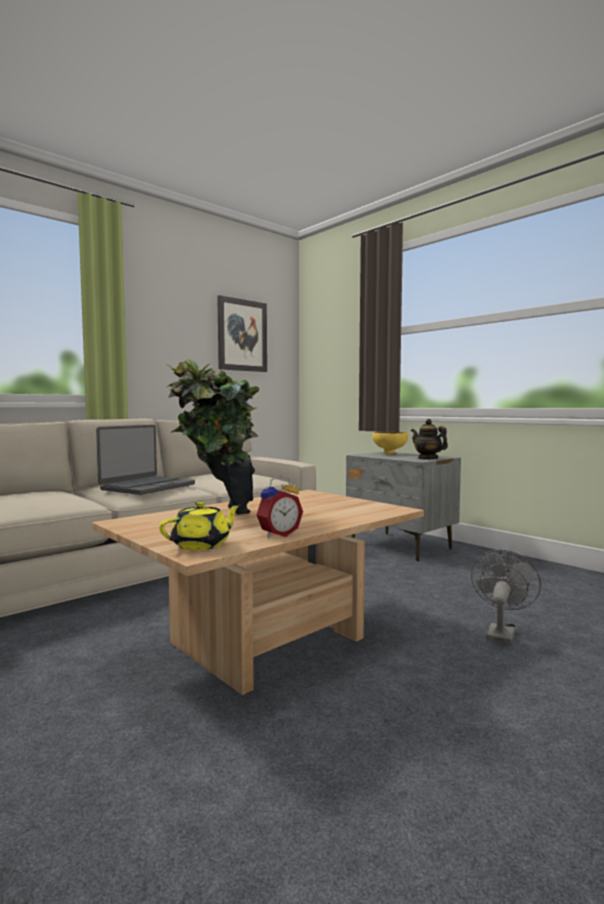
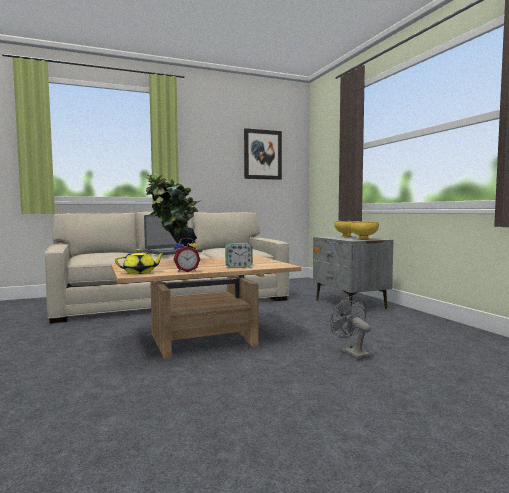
camera: 20 degrees right, 0 degrees up
(338, 517) = (238, 267): none -> alarm clock
(427, 458) = (364, 239): teapot -> yellow bowl
(501, 632) = (351, 353): grey fan -> grey fan turned 75 degrees counterclockwise

